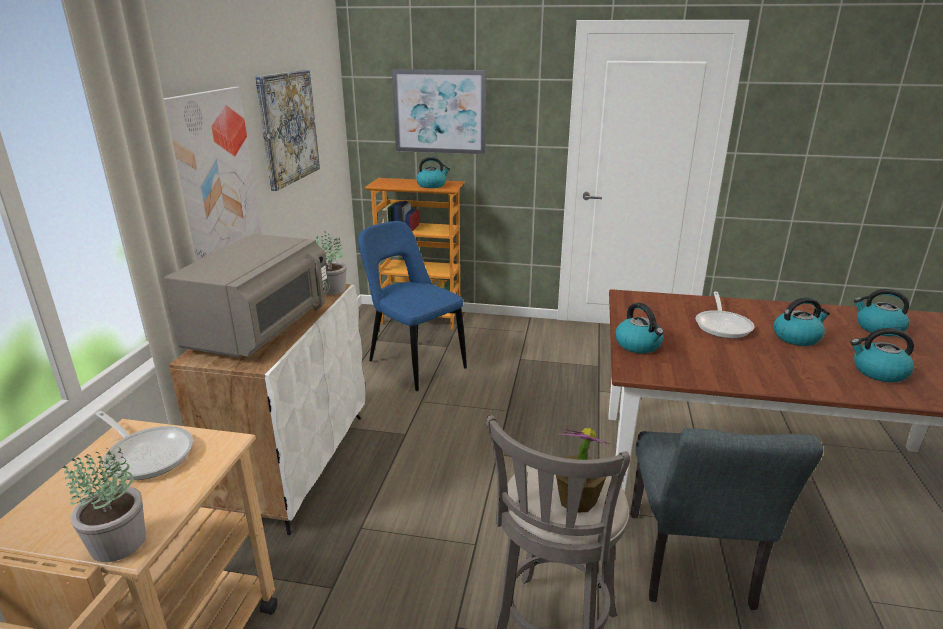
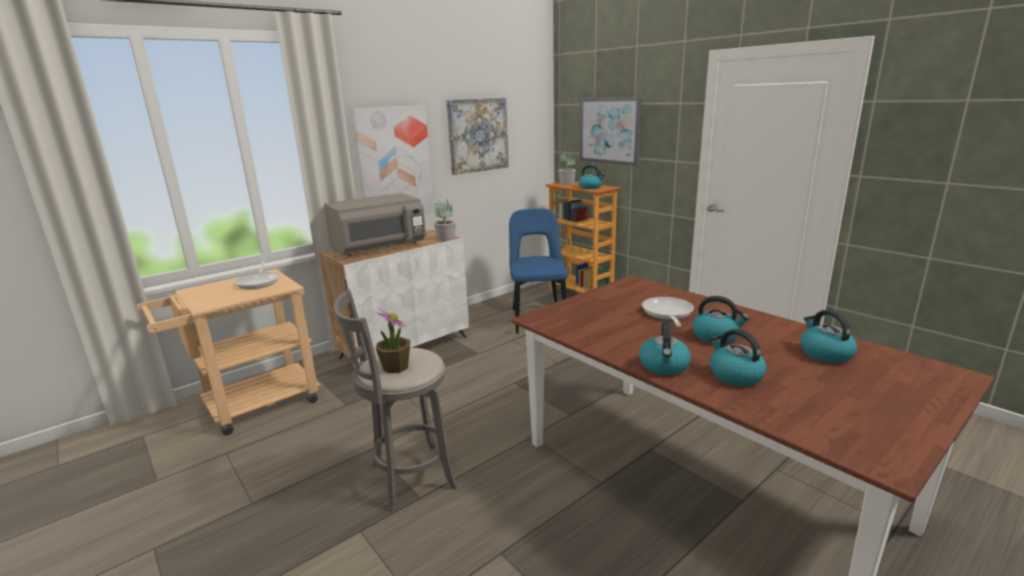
camera: 40 degrees right, 5 degrees down
(119, 543) = (202, 303): potted plant -> potted plant (567, 183)
(638, 345) = (572, 307): kettle -> kettle (664, 366)
(691, 567) = (541, 494): grey chair -> none
(723, 325) = (667, 314): frying pan -> frying pan turned 135 degrees clockwise

